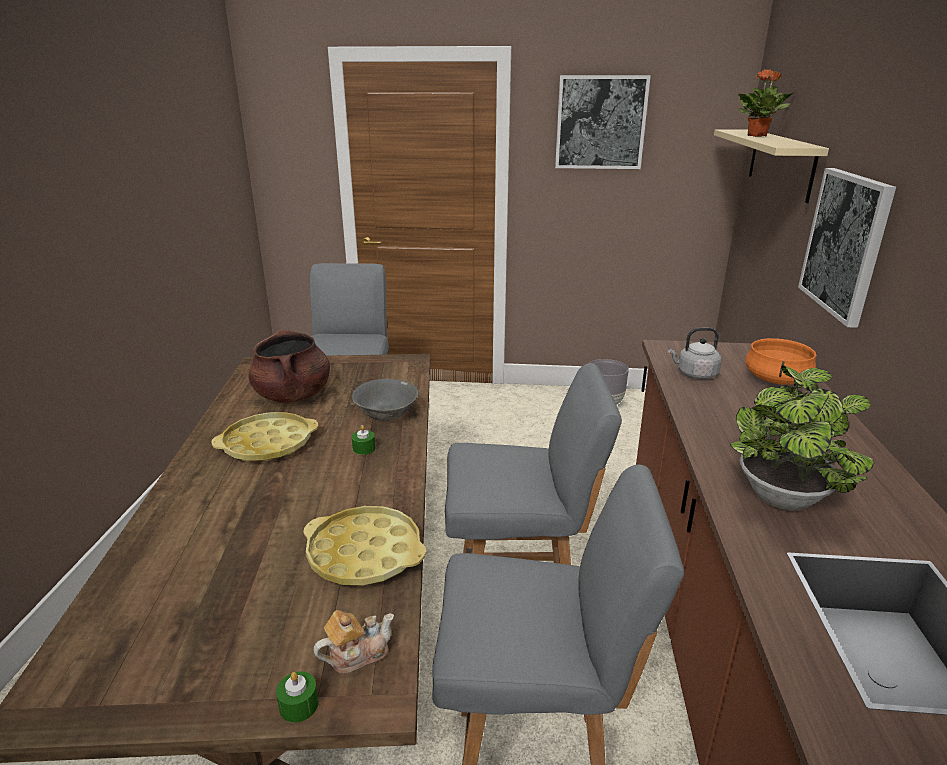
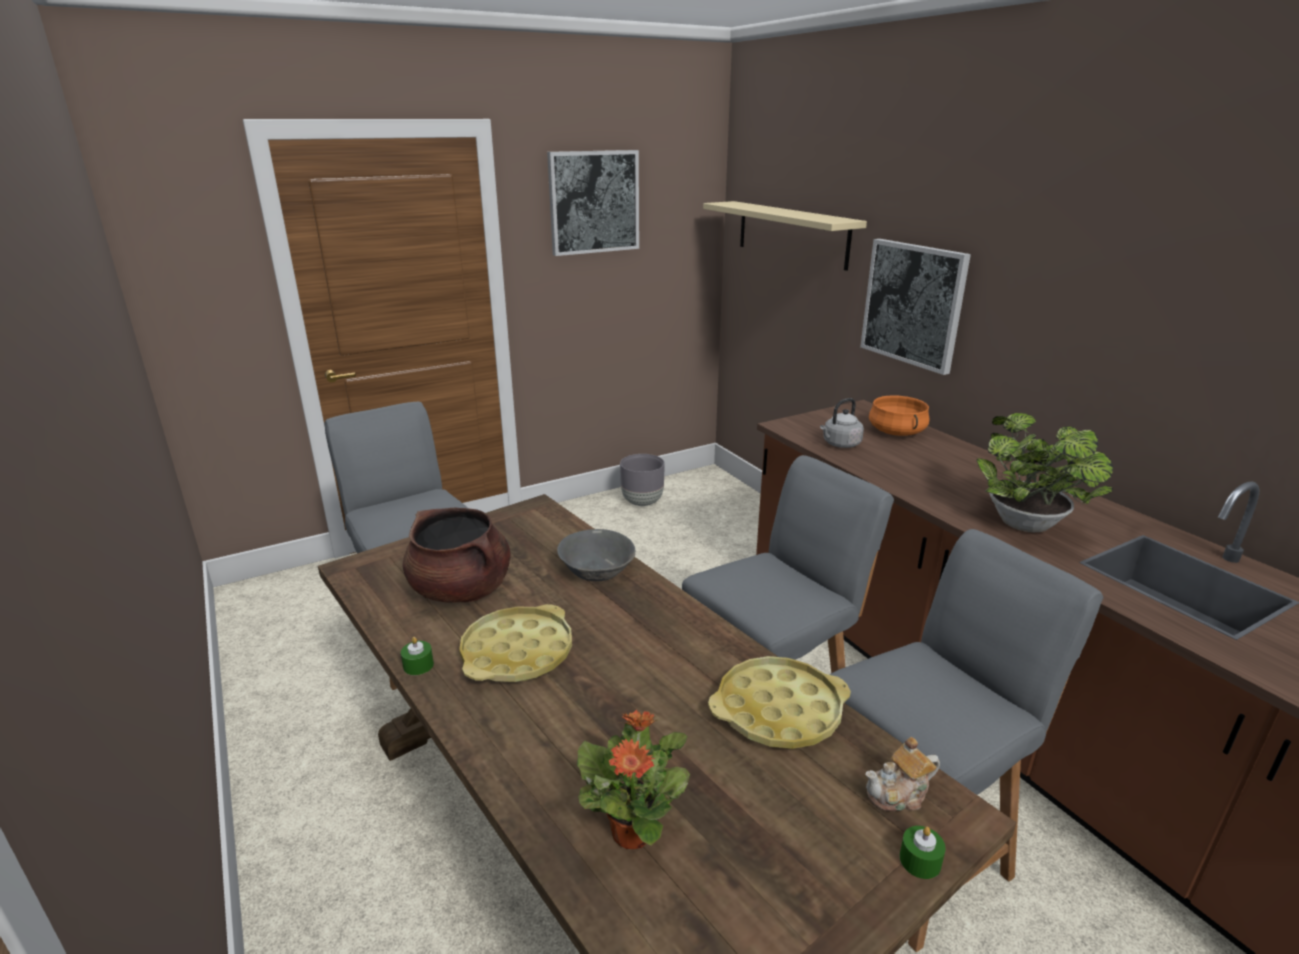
camera: 35 degrees left, 0 degrees up
(357, 654) = (899, 794): teapot -> teapot turned 135 degrees counterclockwise
(364, 448) = (628, 615): green candle -> green candle (418, 665)
(757, 136) = (770, 210): potted plant -> potted plant (633, 831)

